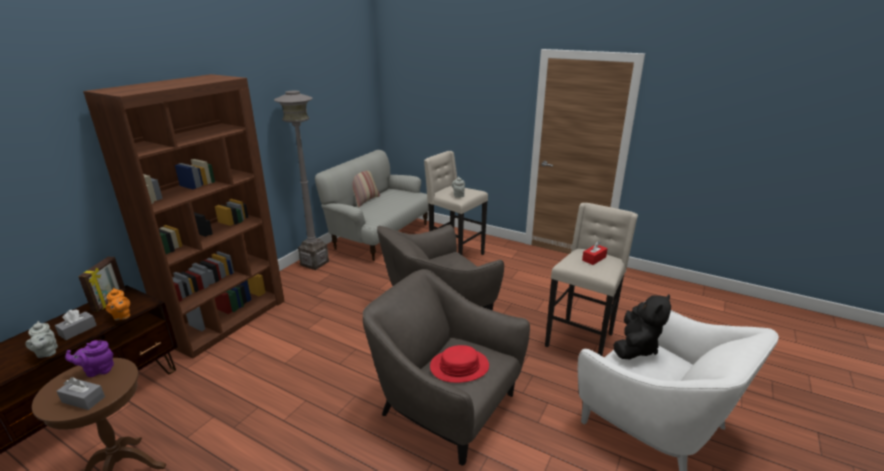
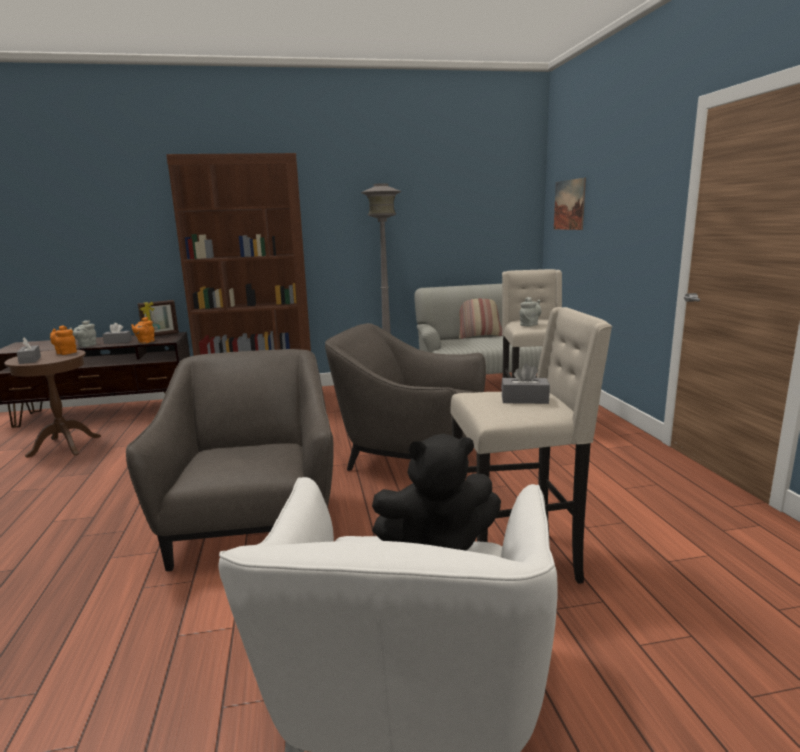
camera: 50 degrees right, 10 degrees down
(98, 370) = (65, 353): purple teapot -> orange teapot
(413, 93) = (569, 205): none -> picture
(459, 367) = (233, 457): red hat -> none
(594, 259) = (524, 399): red tissue box -> grey tissue box

